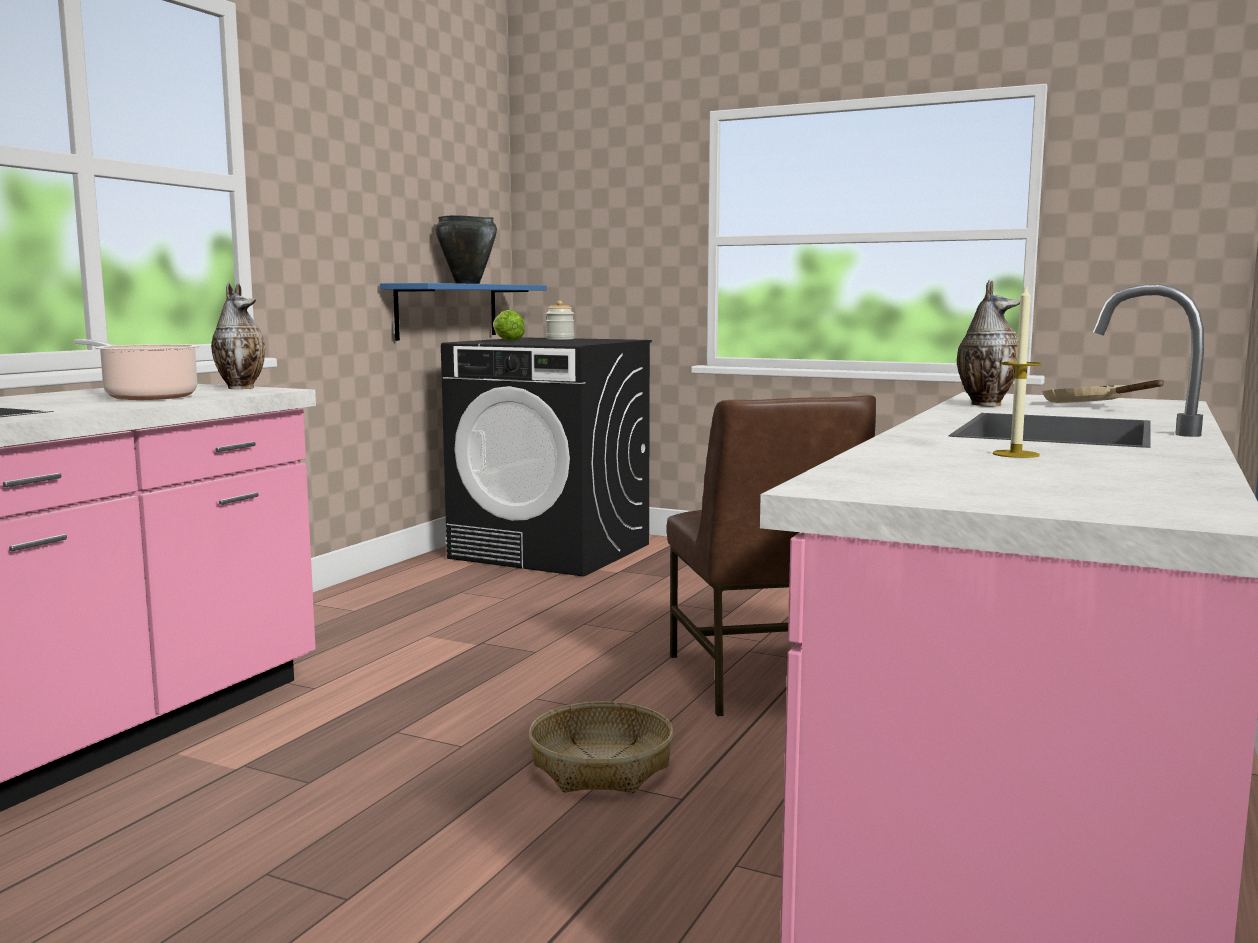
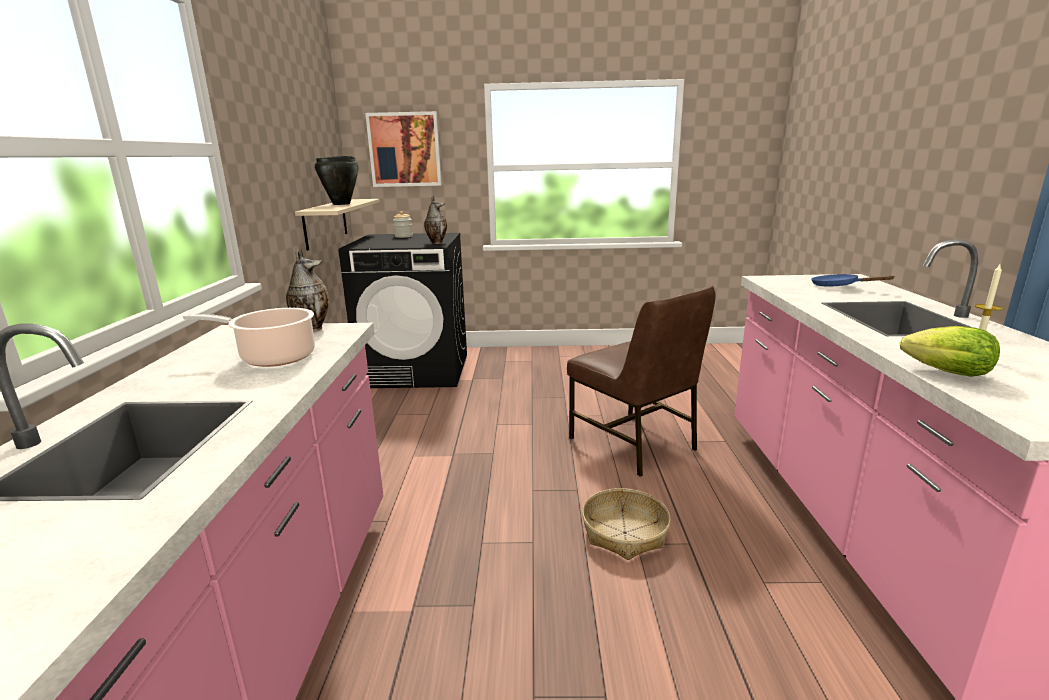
camera: 25 degrees left, 10 degrees up
(447, 311) = (325, 223): blue shelf -> beige shelf
(506, 341) = (377, 242): lettuce -> lettuce (941, 372)
(592, 214) = (405, 150): none -> picture
(985, 404) = (794, 291): vase -> vase (436, 242)
(1090, 406) = (838, 286): beige frying pan -> blue frying pan

